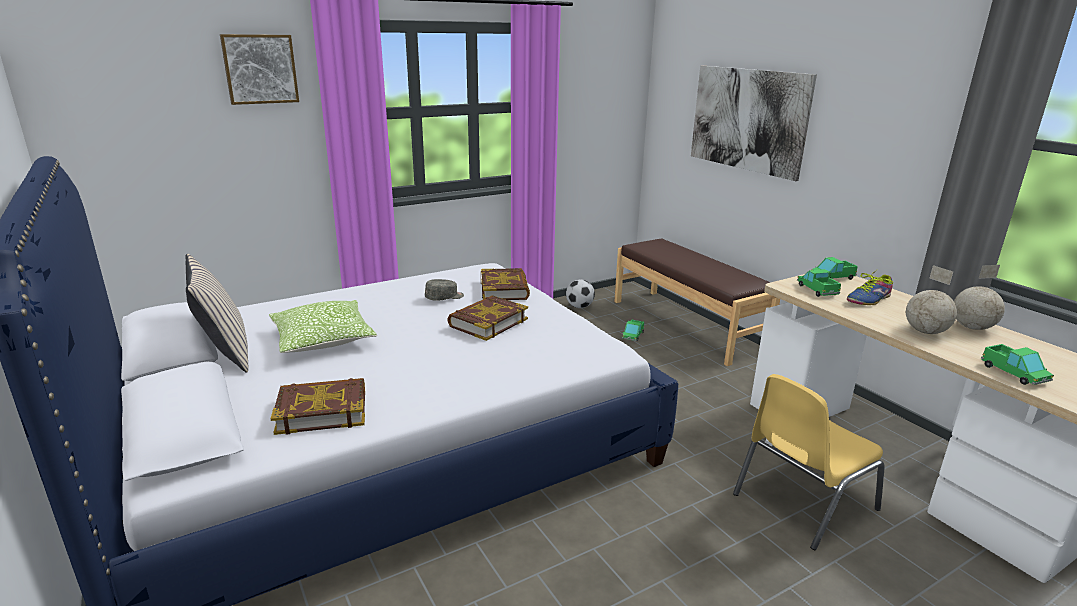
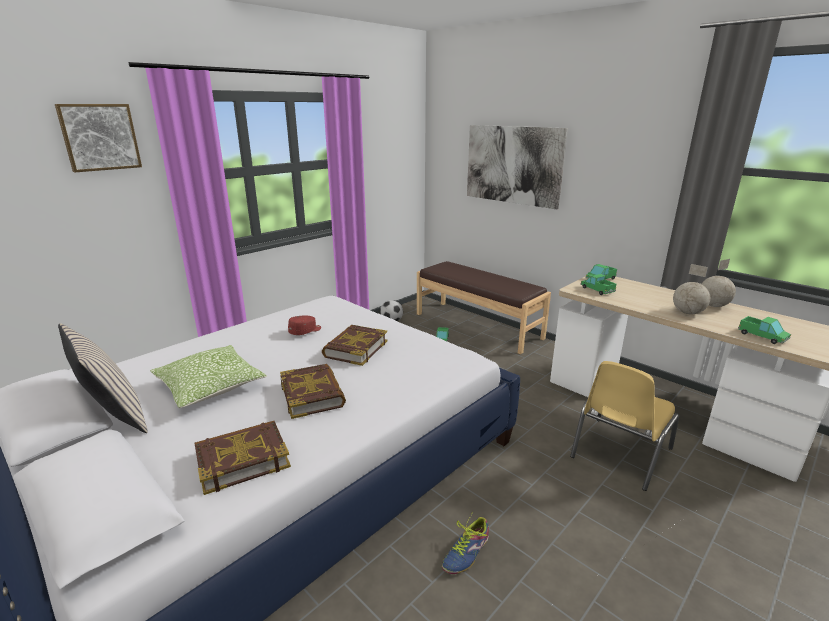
camera: 15 degrees left, 0 degrees up
(444, 297) = (305, 331): grey cap -> red cap
(504, 289) = (353, 317): book -> book (312, 395)
(869, 299) = (635, 293): shoe -> shoe (466, 552)

